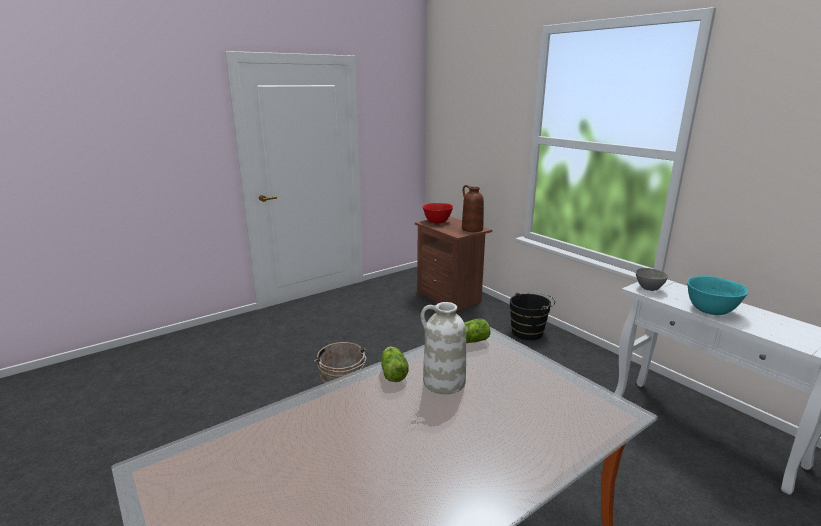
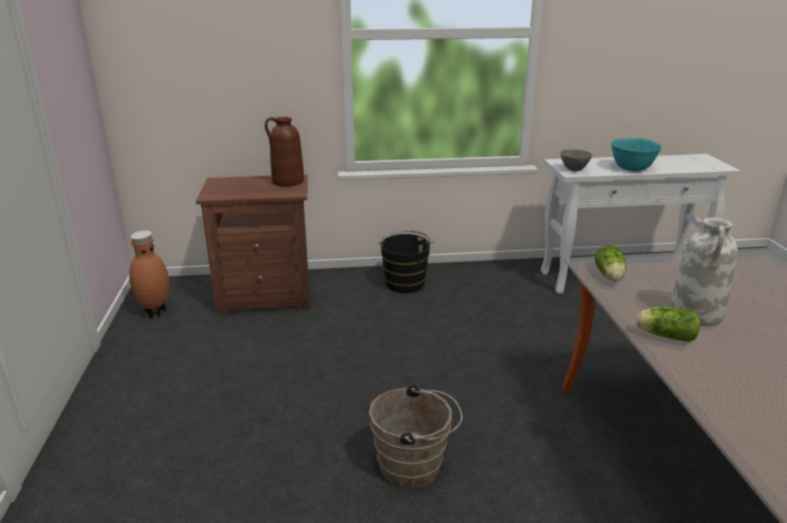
camera: 60 degrees left, 5 degrees up
(400, 280) = (155, 312): none -> brown vase
(437, 221) = (222, 189): red bowl -> none

